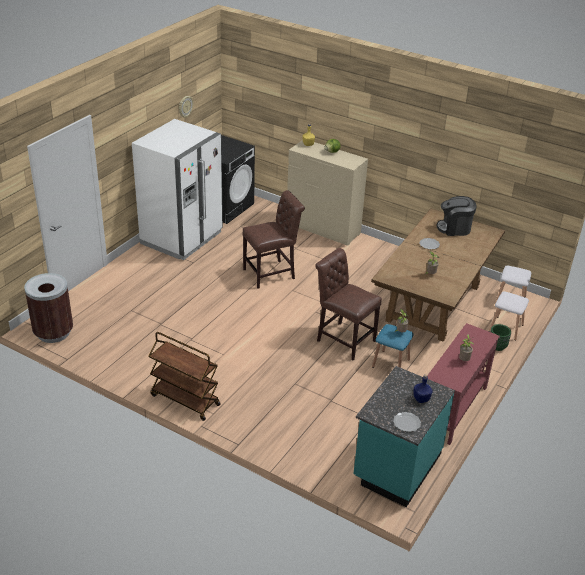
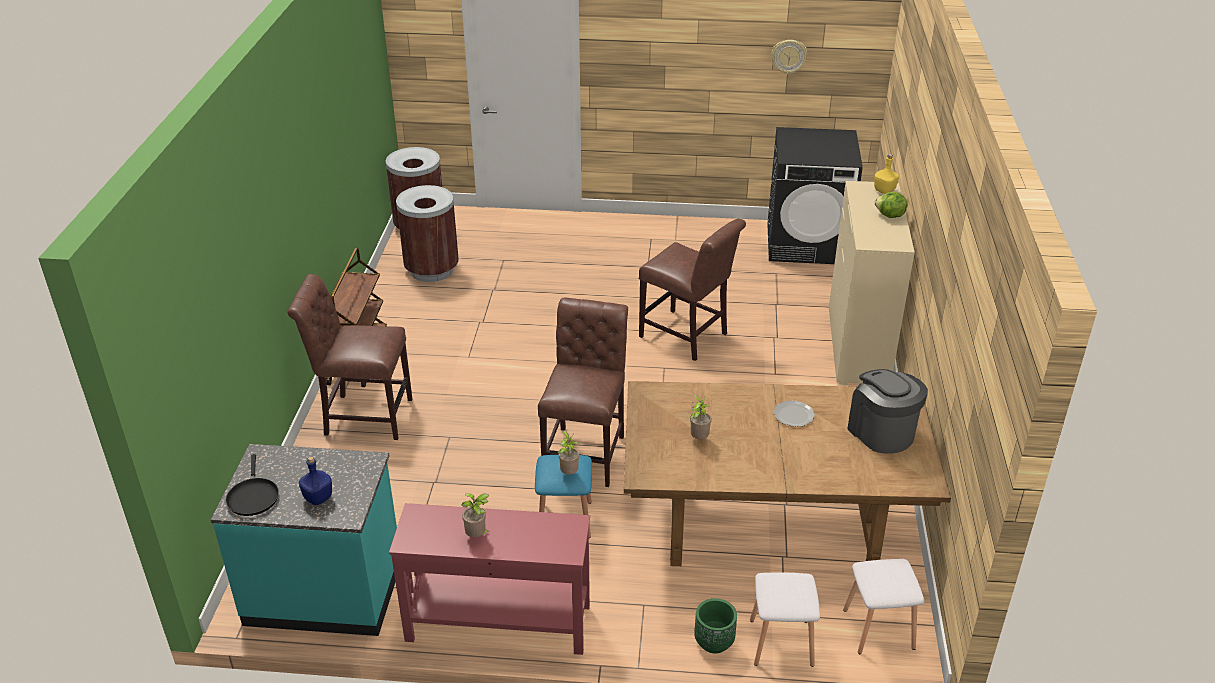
camera: 65 degrees right, 0 degrees up
(112, 342) = (432, 270): none -> brown trash can
(182, 238) = (693, 240): white fridge -> none
(248, 413) = (363, 416): none -> brown chair
(407, 423) = (253, 497): plate -> black frying pan

